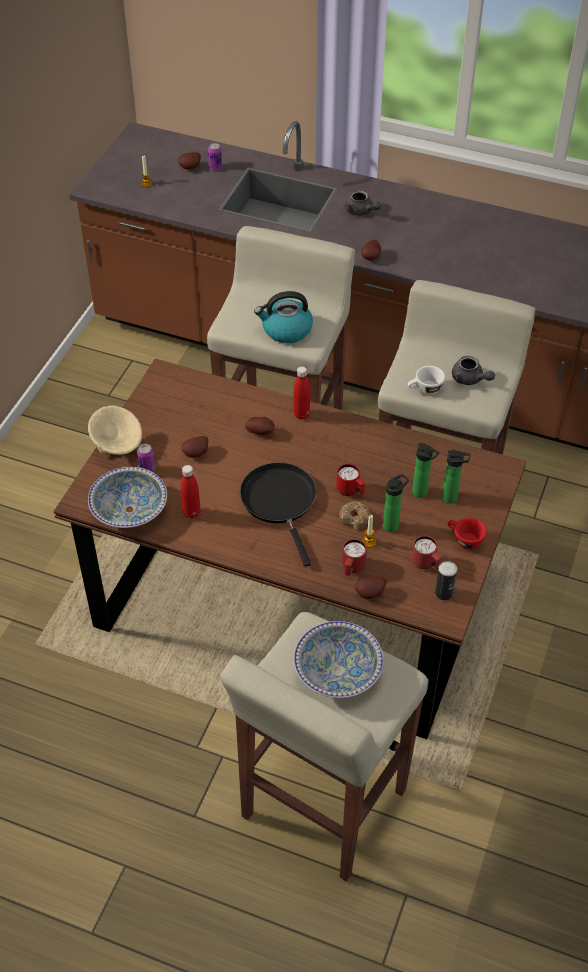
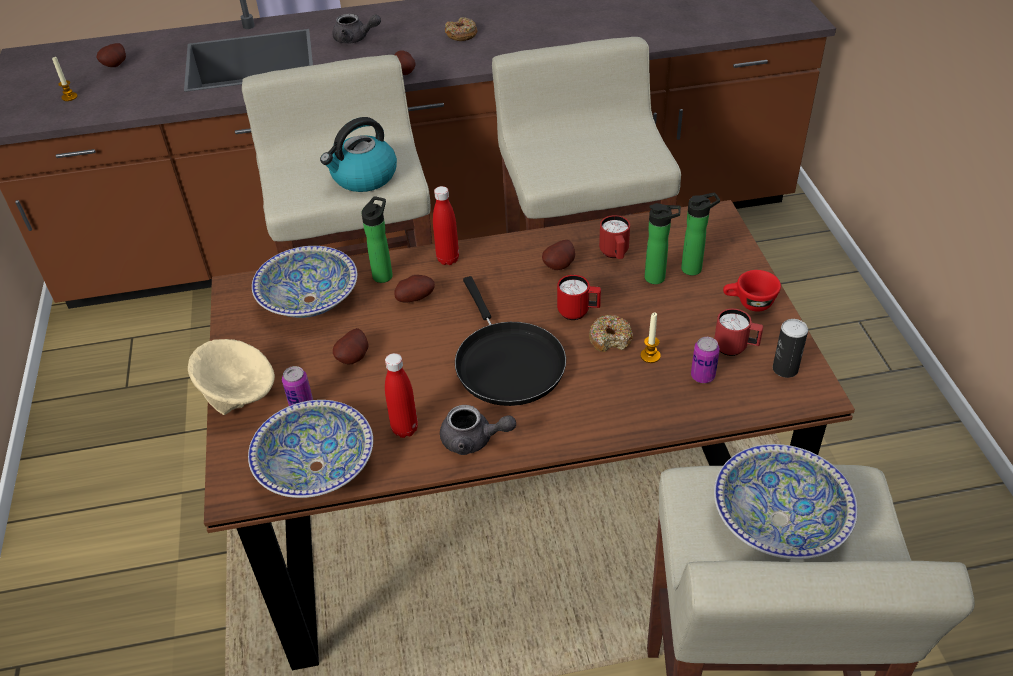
camera: 30 degrees left, 5 degrees down
(199, 402) = (309, 299): none -> bowl
(215, 167) = (147, 55): can -> can (702, 376)
(280, 502) = (507, 362): black frying pan -> black frying pan turned 150 degrees counterclockwise
(352, 568) = (659, 394): red mug -> red mug (615, 254)
(371, 594) = (708, 412): potato -> potato (560, 266)
(392, 525) = (659, 325): bottle -> bottle (384, 274)
(425, 390) = (574, 171): white cup -> none
(438, 240) = (461, 34): none -> donut
(470, 379) = (611, 143): grey teapot -> grey teapot (474, 440)

